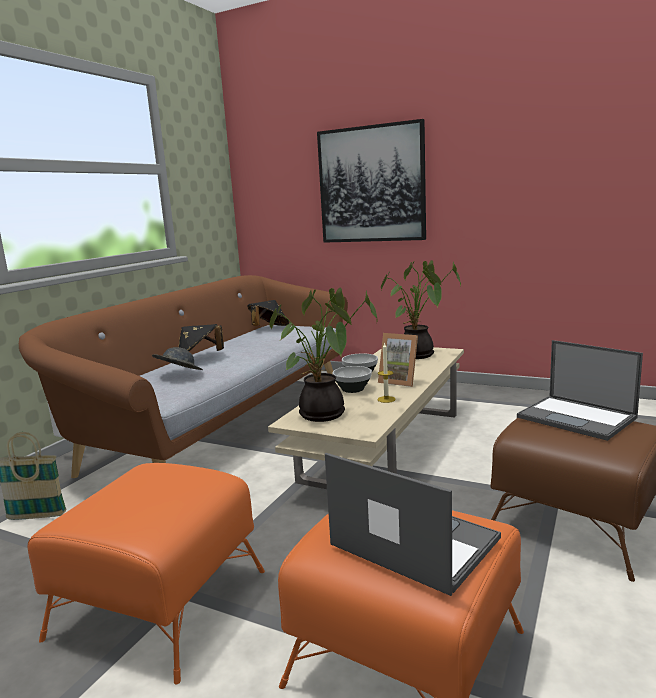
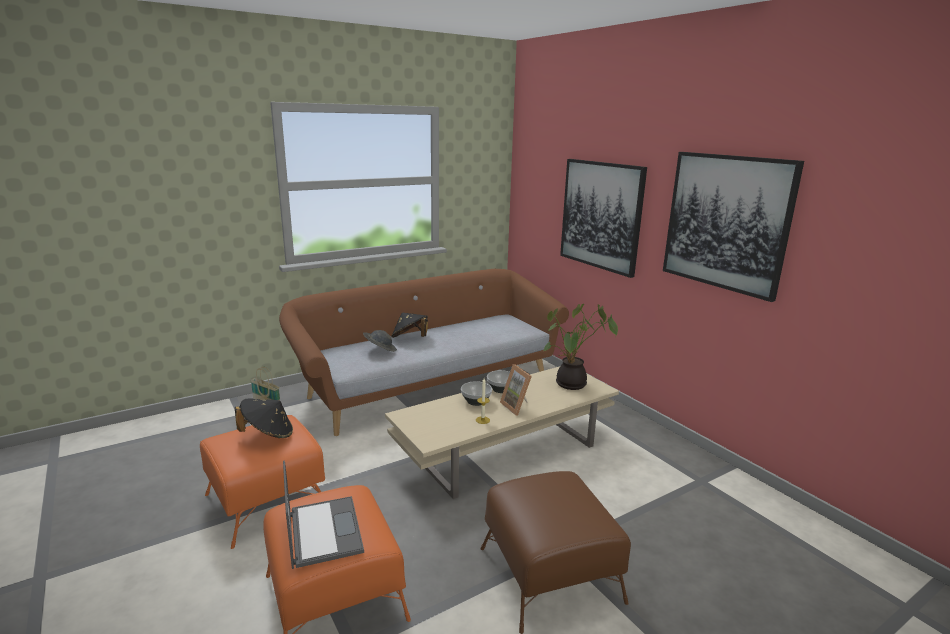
camera: 30 degrees right, 5 degrees up
(269, 328) = (496, 320): black hat -> black hat (268, 434)
(324, 415) = (426, 418): potted plant -> none
(529, 153) = (726, 222): none -> picture
(577, 418) = (563, 495): laptop -> none

